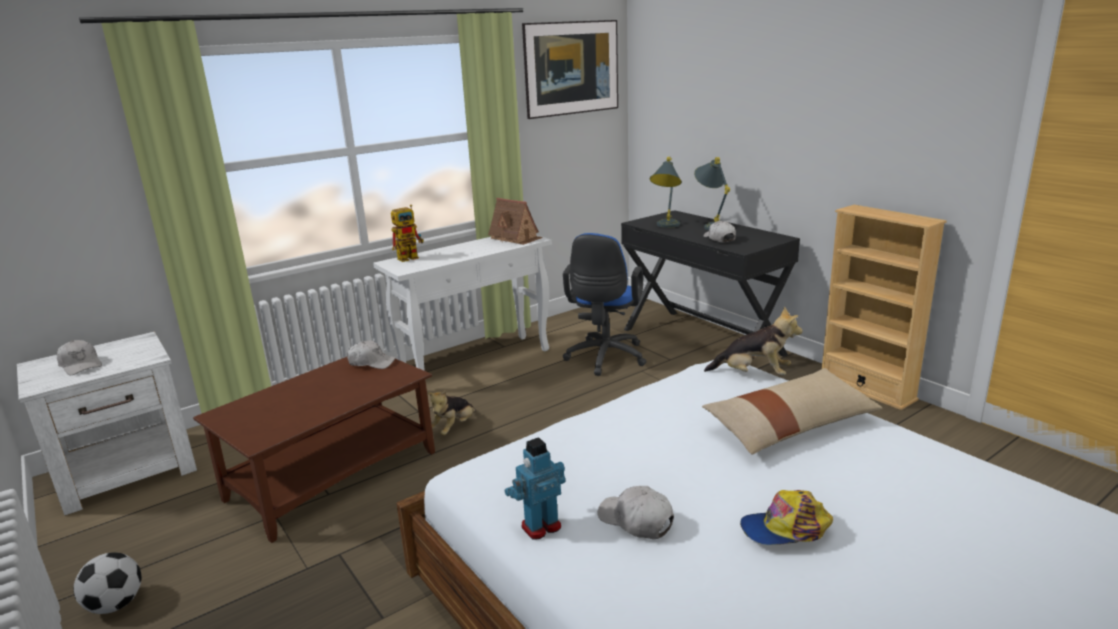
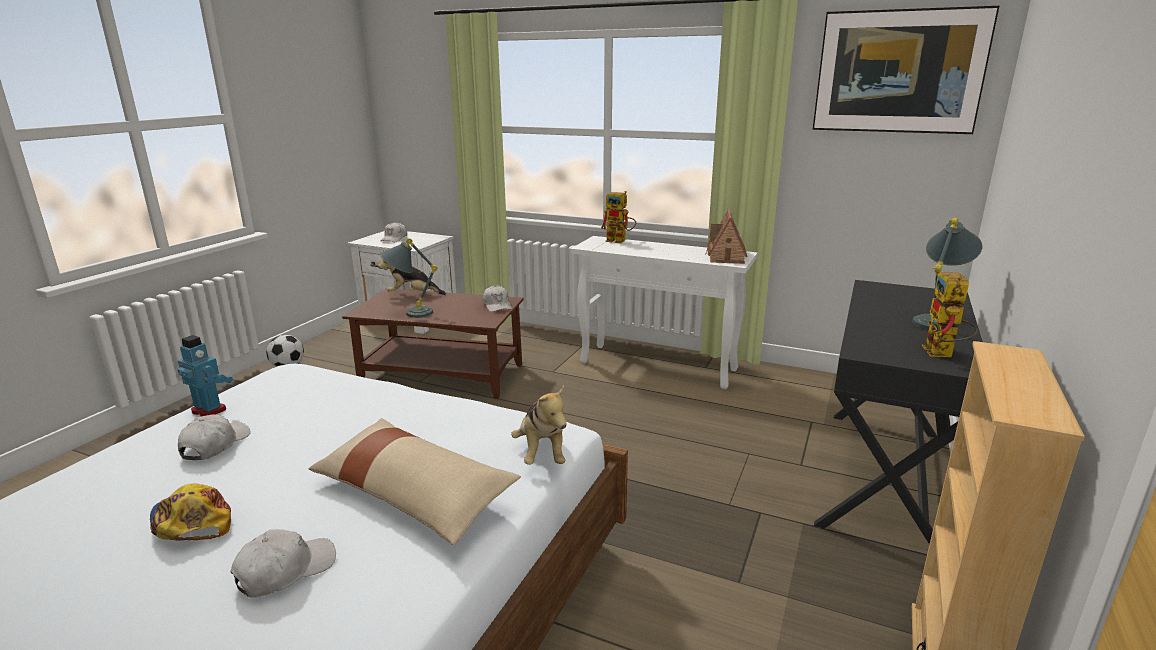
camera: 60 degrees right, 0 degrees up
(454, 428) = (540, 393): plush toy -> plush toy (412, 295)
(605, 359) = (747, 424): blue office chair -> none
(666, 227) = (881, 300): grey table lamp -> grey table lamp (409, 313)
(719, 239) = (885, 333): white cap -> white cap (285, 571)
(759, 237) = (942, 354): none -> toy robot

